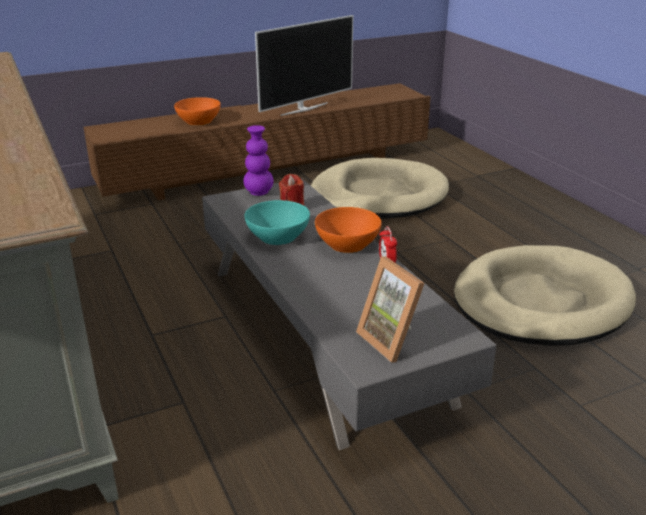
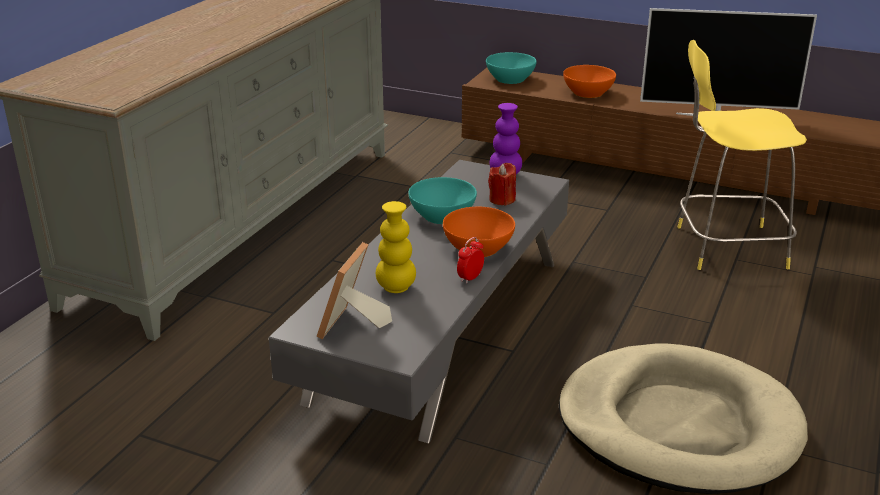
camera: 50 degrees right, 0 degrees up
(122, 130) = (510, 79): none -> turquoise bowl
(359, 298) = (396, 287): none -> yellow vase
(378, 195) = (726, 247): beige dog bed -> yellow stool

